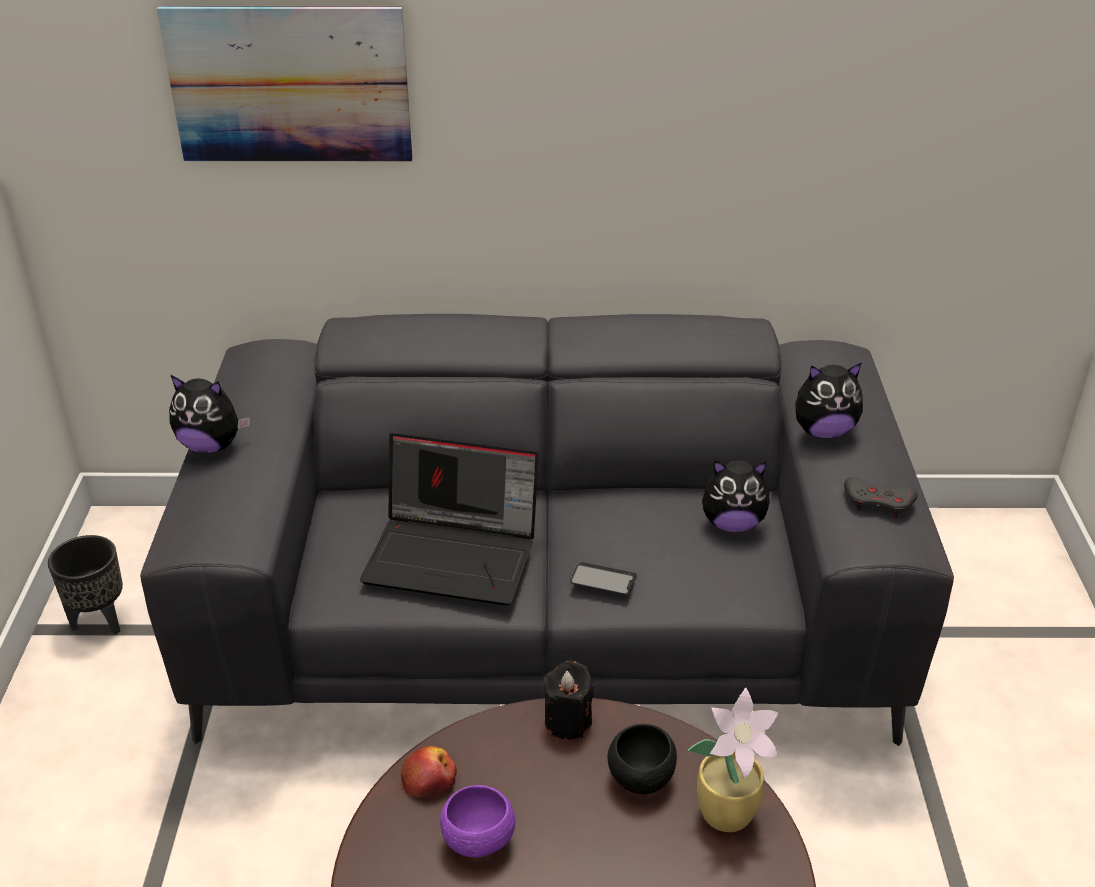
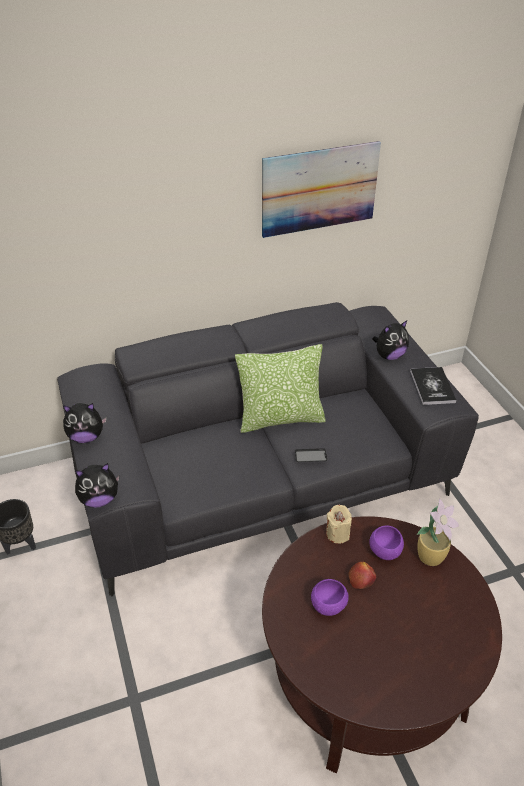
camera: 20 degrees left, 5 degrees up
(289, 85) = (83, 227): picture -> picture (319, 189)
(429, 779) = (289, 583): apple -> apple (361, 578)
(454, 555) = (231, 462): laptop -> none
(568, 721) = (337, 534): black candle -> beige candle
(585, 506) = (280, 419): none -> pillow
(640, 778) = (384, 551): black bowl -> purple bowl
(732, 524) = (355, 410): plush toy -> plush toy (99, 499)
(878, 502) = (432, 386): grey game controller -> book

